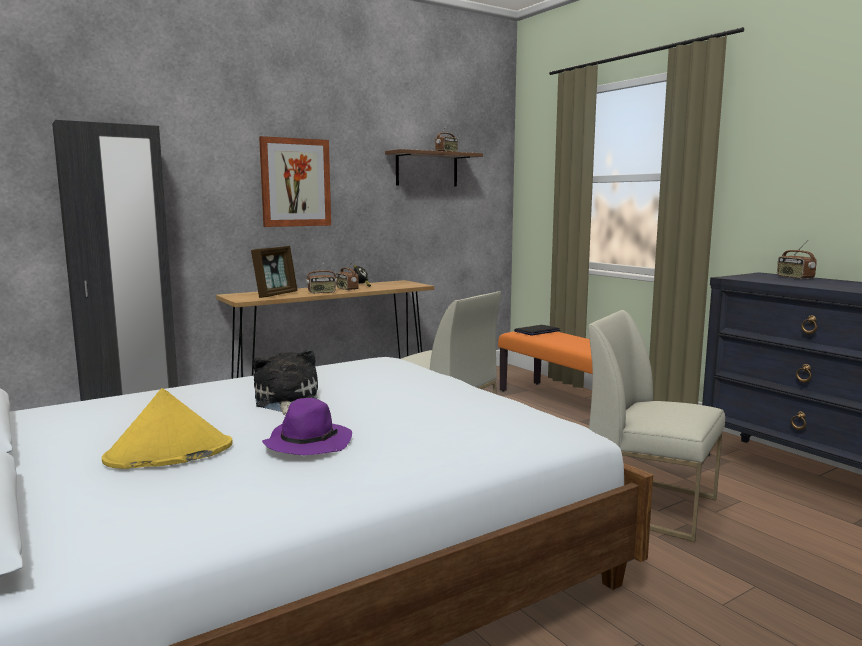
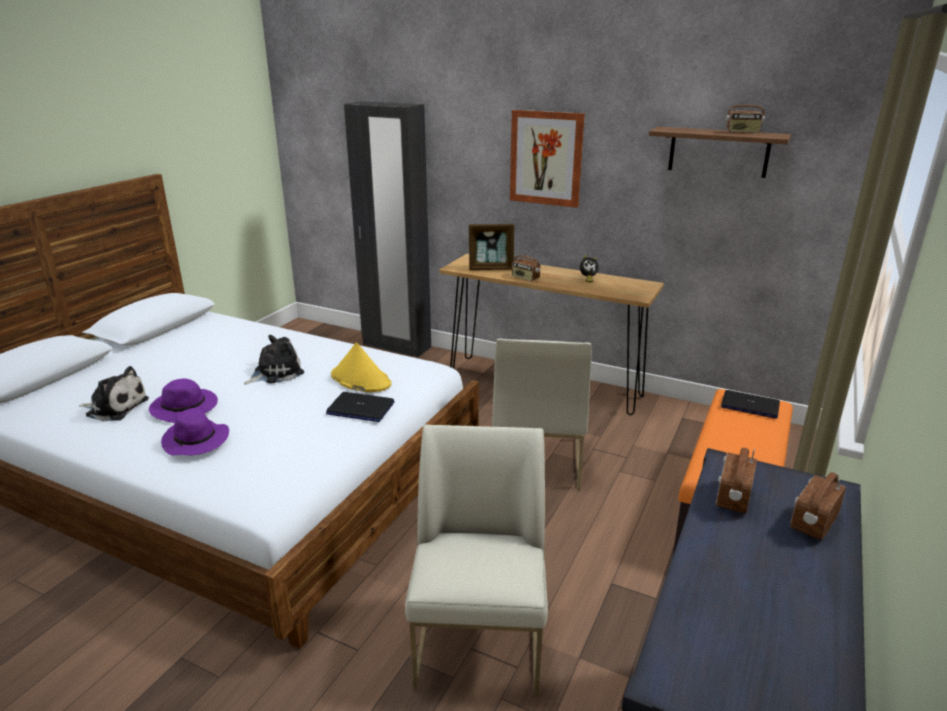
camera: 60 degrees right, 15 degrees up
(168, 453) = (155, 378): yellow hat -> yellow hat (360, 379)
(219, 483) = (115, 407): none -> plush toy
(346, 289) = (560, 280): radio -> radio (732, 497)
(413, 441) = (197, 441): none -> purple hat
(433, 383) = (360, 408): none -> laptop

